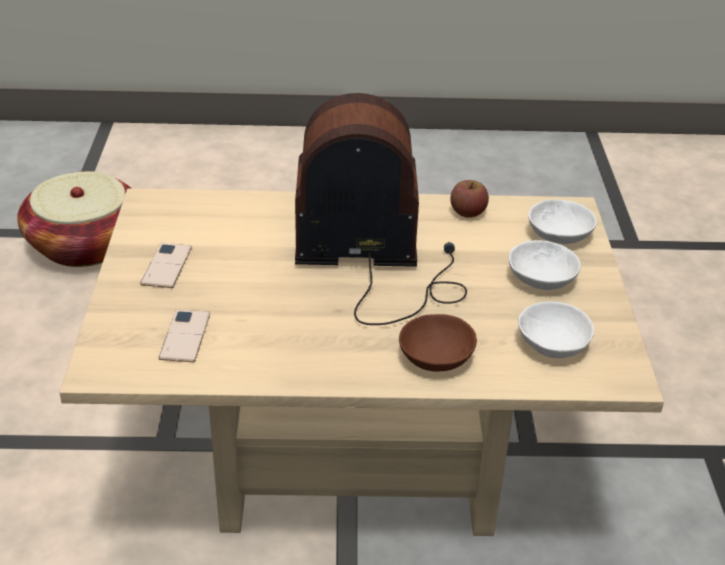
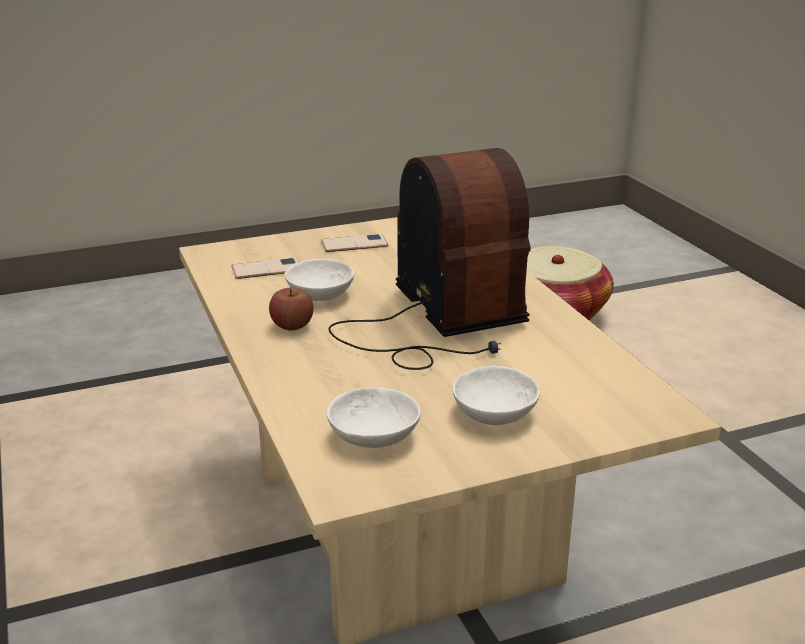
camera: 70 degrees right, 10 degrees down
(435, 355) = (309, 373): brown bowl -> none
(468, 212) = (583, 351): apple -> apple (292, 325)
(559, 236) = (597, 412): white bowl -> white bowl (317, 293)

